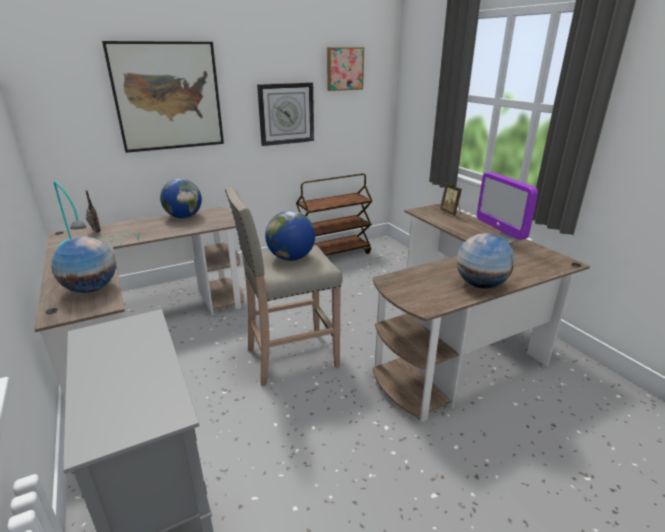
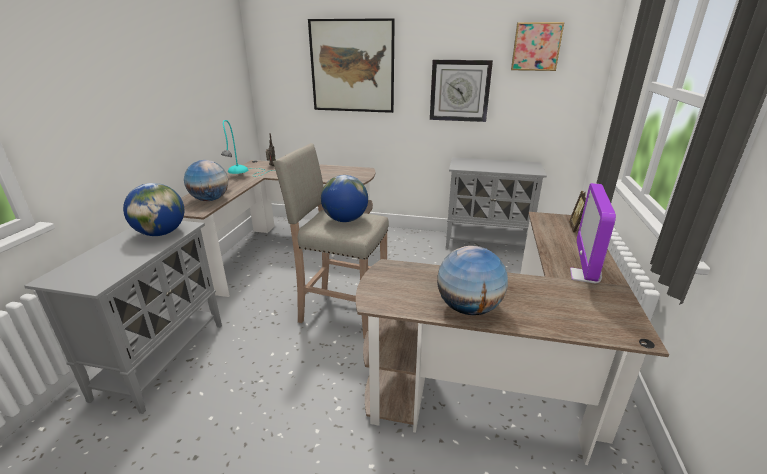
camera: 40 degrees right, 0 degrees up
(184, 217) = (336, 169): globe -> globe (161, 233)
(334, 254) = (487, 244): brown cart -> grey cabinet

